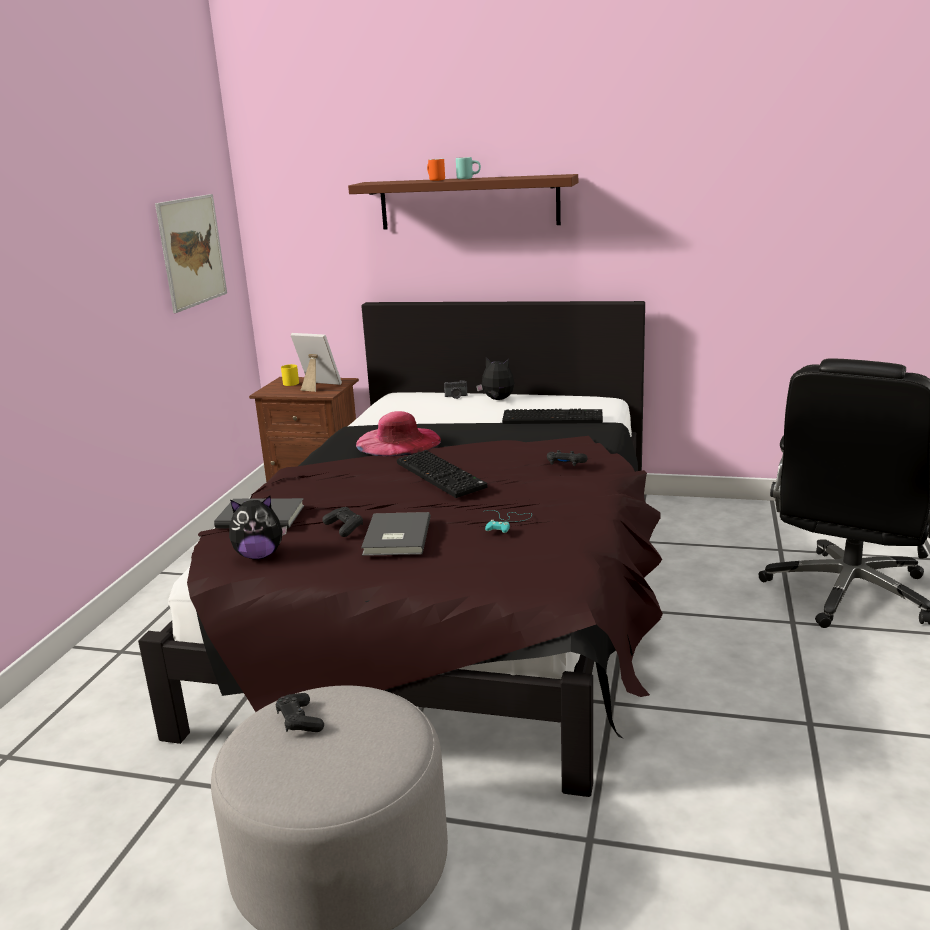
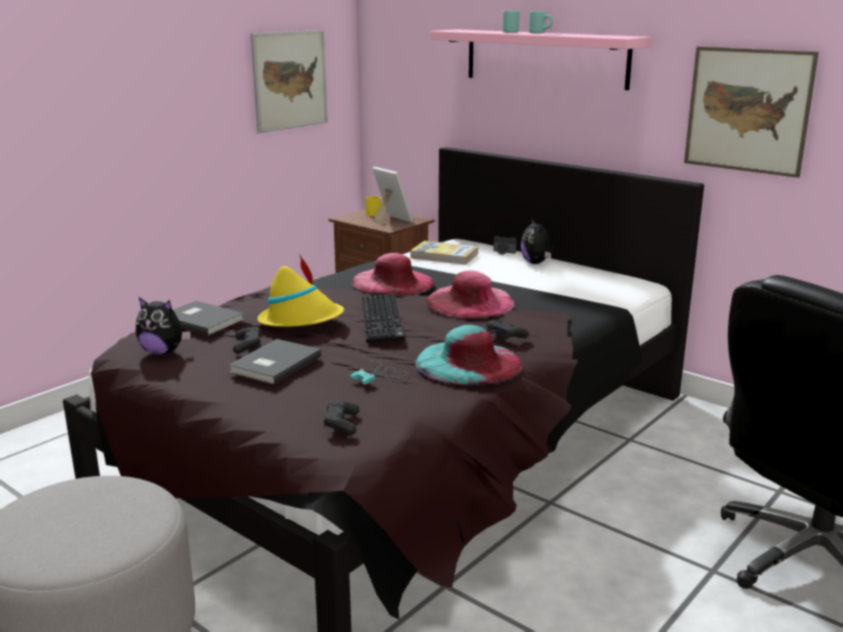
camera: 25 degrees right, 0 degrees up
(299, 721) = (78, 497): black game controller -> black game controller (341, 424)
(364, 493) = (301, 320): none -> yellow hat
(407, 409) = (444, 256): none -> book
(434, 180) = (508, 32): orange mug -> turquoise mug
(468, 202) = (545, 58): brown shelf -> pink shelf
(495, 443) = (470, 302): none -> pink hat
(497, 400) = (536, 263): plush toy -> plush toy turned 150 degrees counterclockwise
(553, 418) = (564, 290): keyboard -> none
(568, 493) = (468, 363): none -> turquoise hat
(676, 231) = (748, 110): none -> picture

